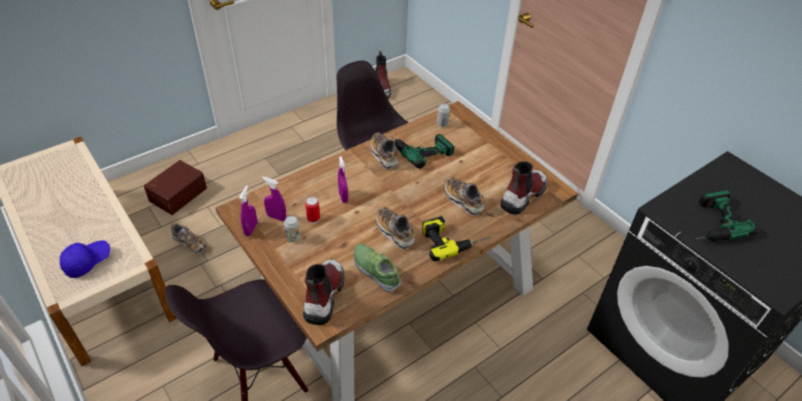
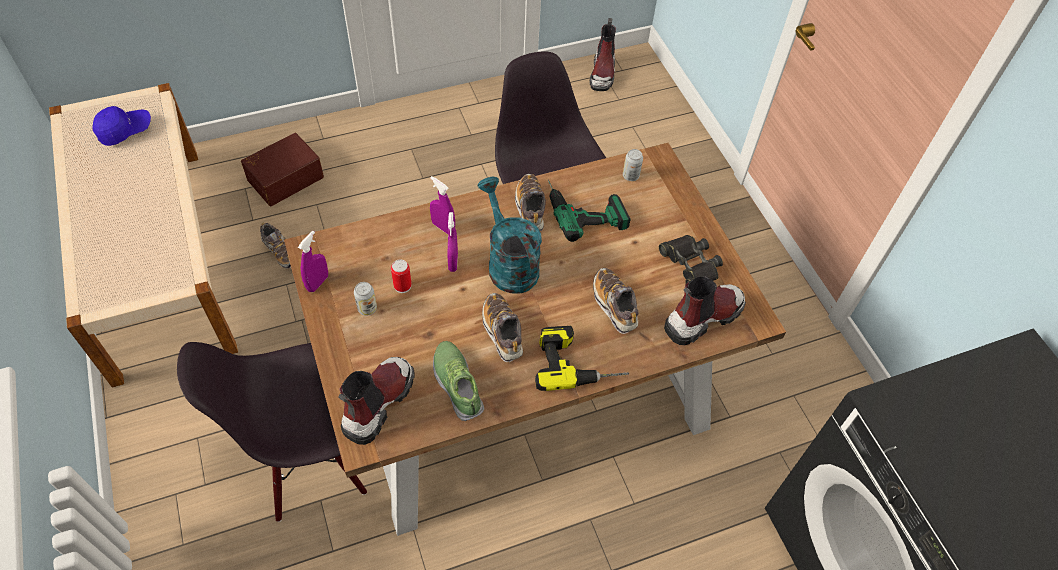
camera: 15 degrees right, 10 degrees up
(87, 262) = (128, 267): blue cap -> blue cap (125, 131)
(276, 217) = (356, 272): purple spray bottle -> purple spray bottle (443, 227)
(382, 190) = (509, 263): none -> turquoise watering can
(502, 167) = (690, 265): none -> black binoculars
(710, 222) = (949, 442): power drill -> none

